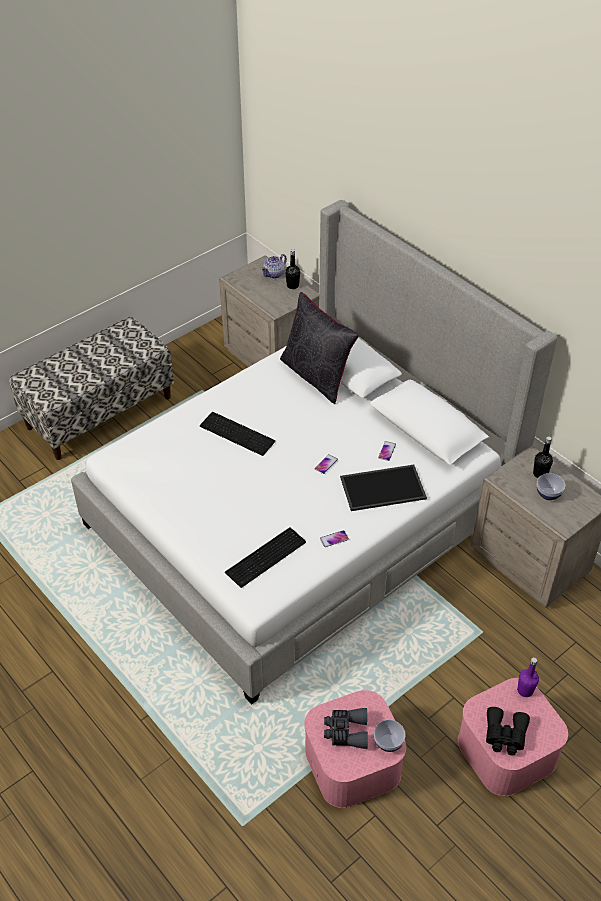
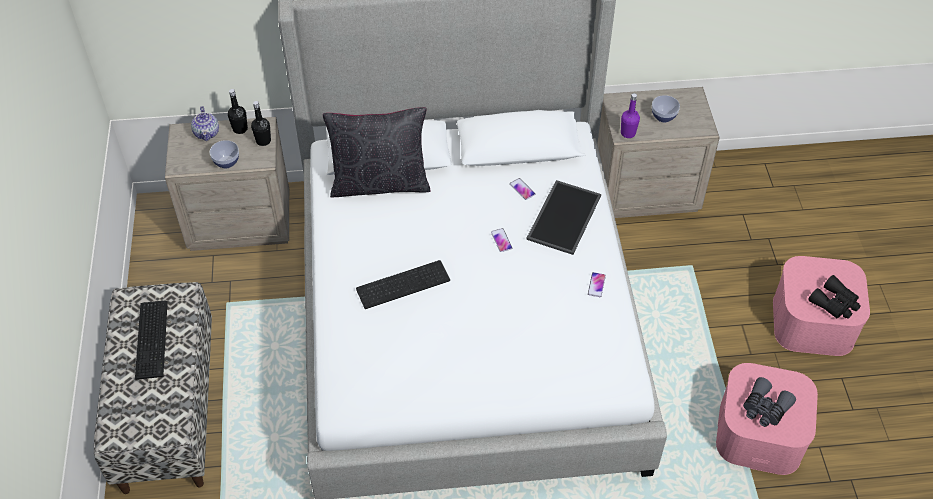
camera: 55 degrees left, 5 degrees up
(267, 557) = (581, 346): keyboard -> keyboard (153, 338)
(388, 742) = (794, 384): bowl -> bowl (226, 162)
(525, 690) = (801, 265): purple bottle -> purple bottle (628, 133)
(540, 474) = (637, 108): black bottle -> black bottle (263, 141)

